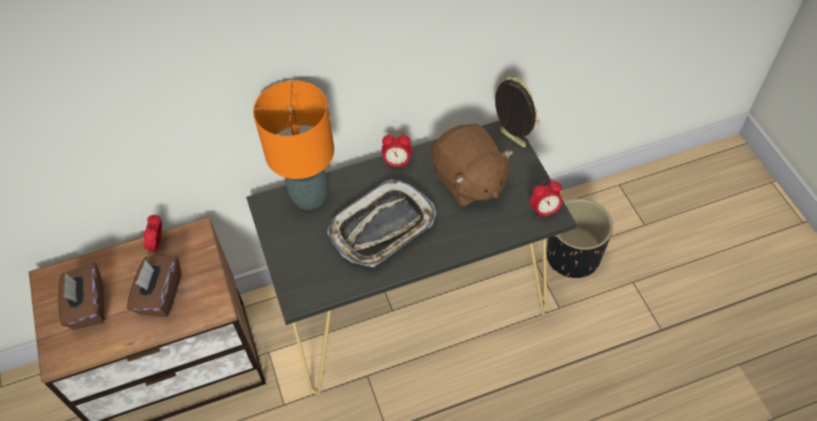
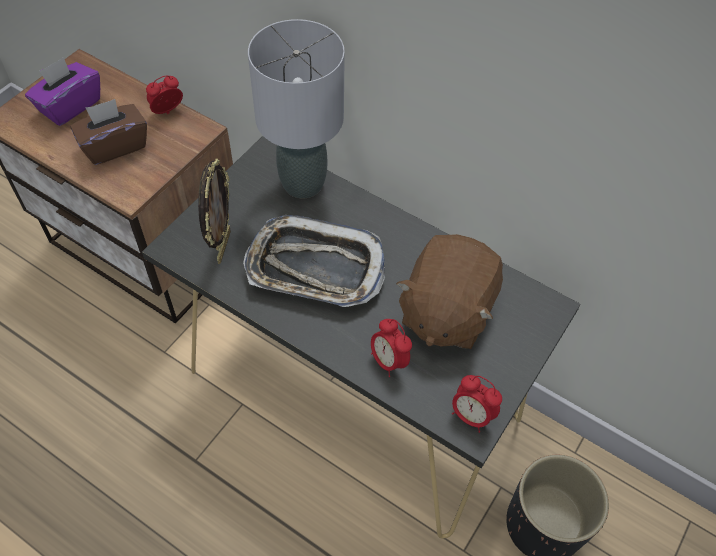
camera: 50 degrees right, 0 degrees up
(88, 306) = (70, 106): brown tissue box -> purple tissue box
(309, 196) = (303, 183): orange table lamp -> grey table lamp
(397, 163) = (410, 231): alarm clock -> alarm clock (388, 361)
(511, 139) = (543, 321): picture frame -> picture frame (222, 246)

